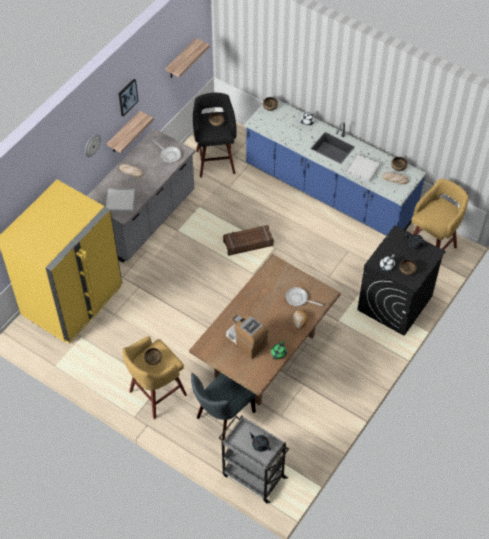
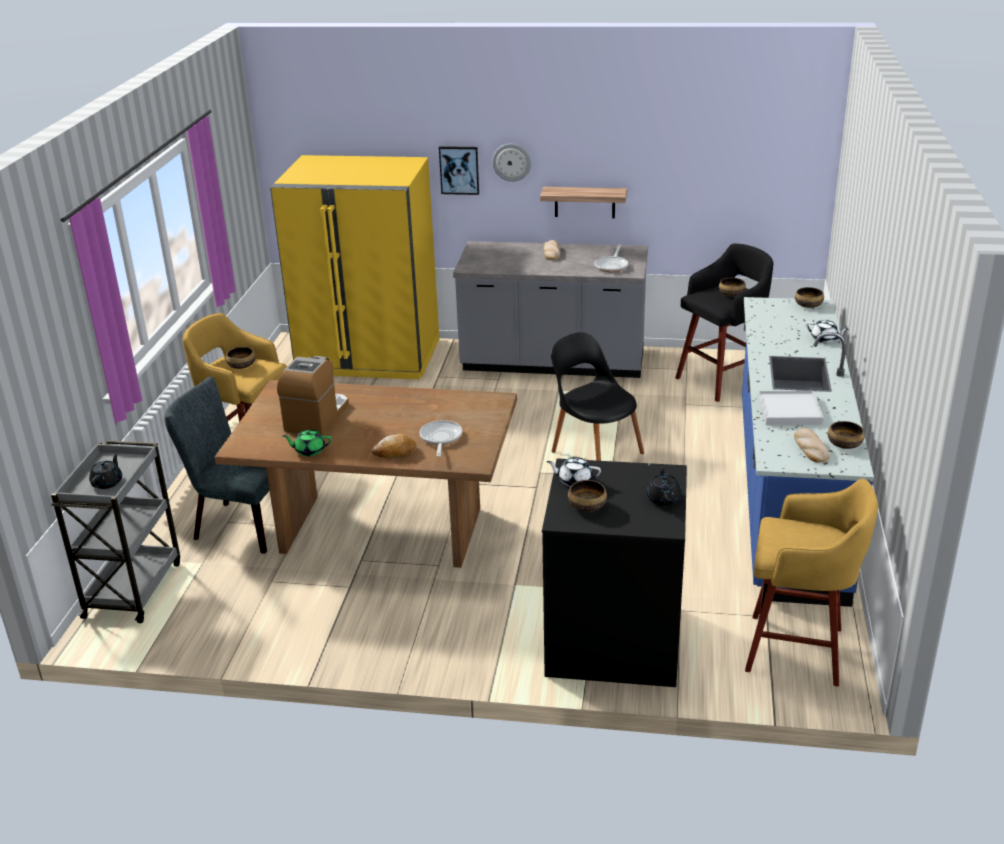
camera: 65 degrees right, 25 degrees down
(120, 201) = (491, 260): white tray -> none
(127, 97) = (603, 137): picture -> picture (459, 170)
(181, 59) = (744, 170): shelf -> none
(248, 243) = (595, 450): crate -> black chair

